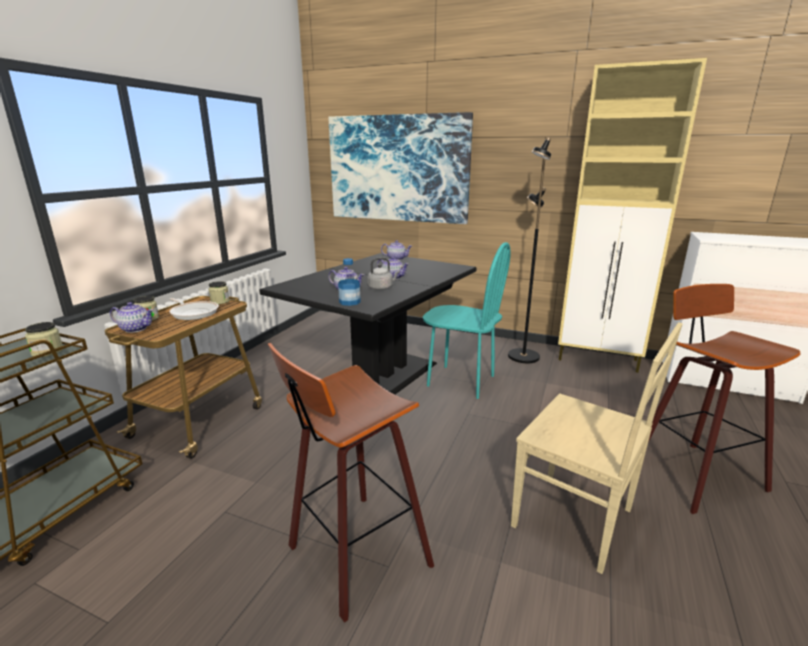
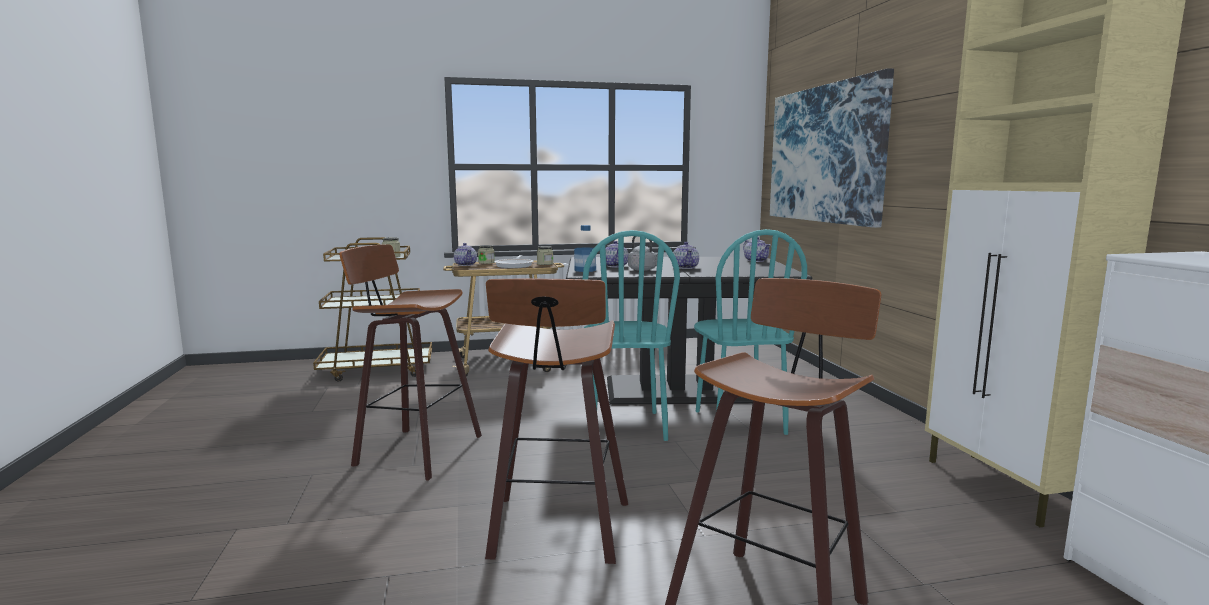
camera: 55 degrees right, 10 degrees down
(423, 421) = (626, 426): none -> turquoise chair
(522, 356) = (881, 438): black floor lamp -> none
(576, 520) = (558, 531): beige chair -> stool

